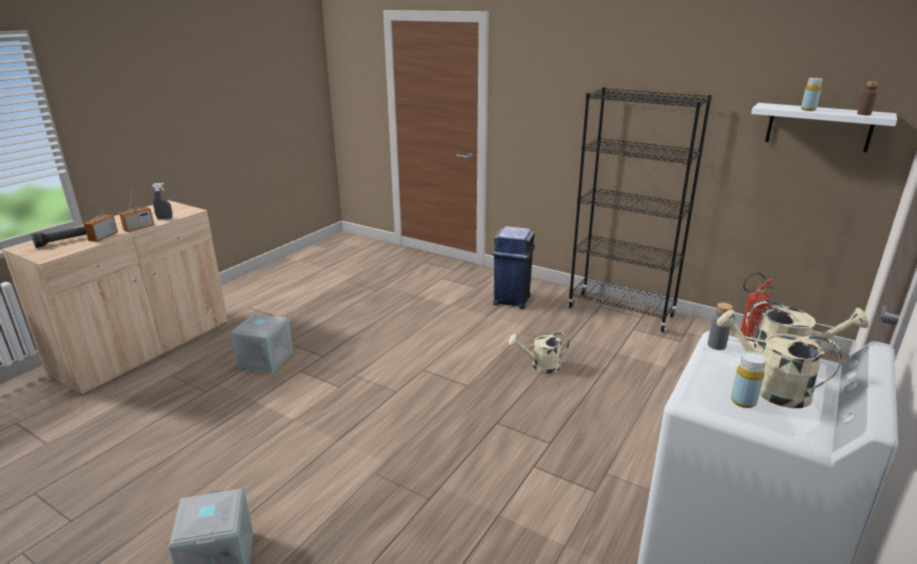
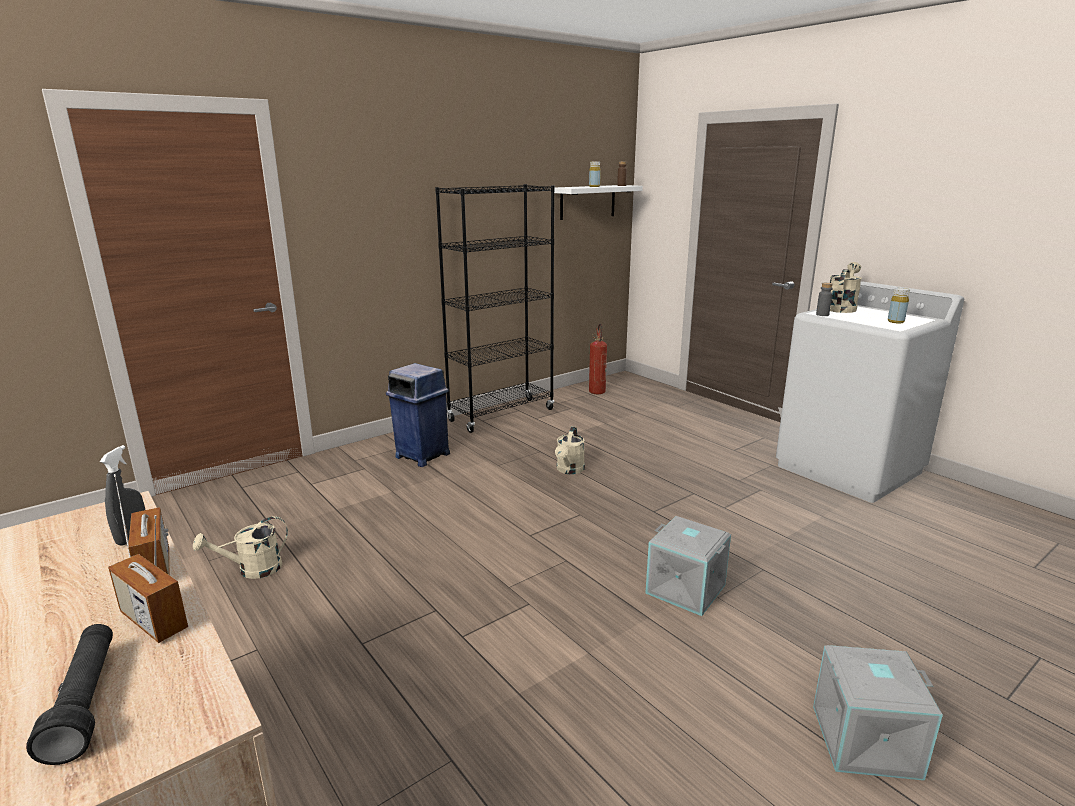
camera: 70 degrees left, 5 degrees down
(266, 359) = (398, 673): grey storage box -> grey storage box (686, 588)
(770, 388) = (877, 315): beige watering can -> beige watering can (252, 570)

